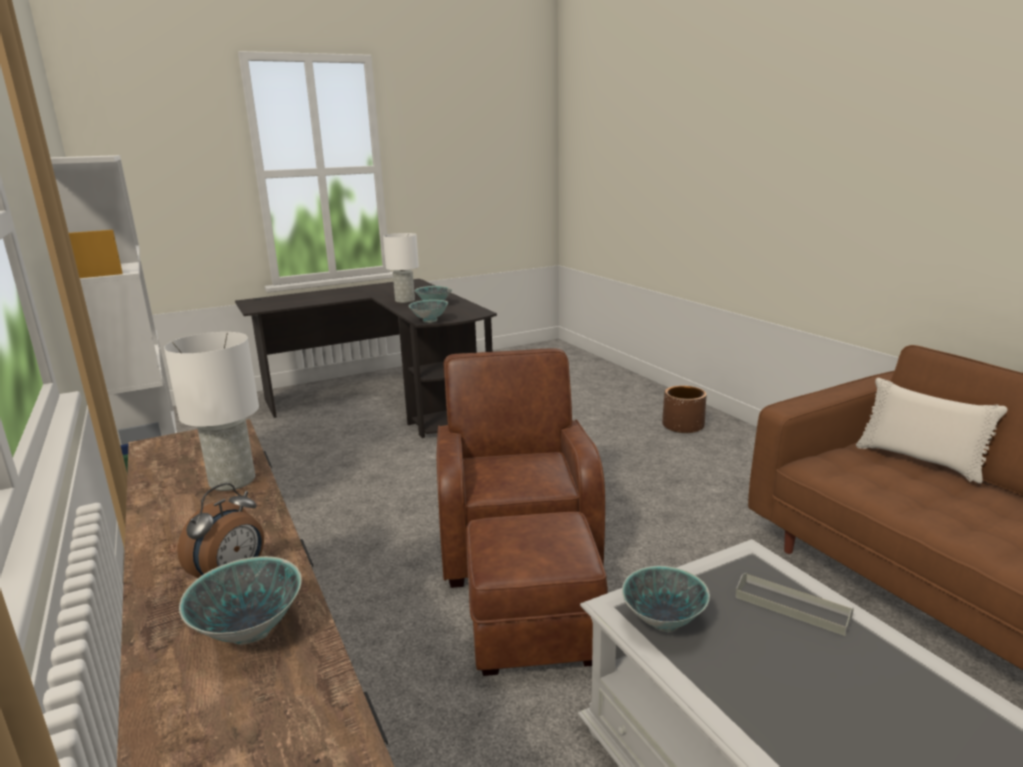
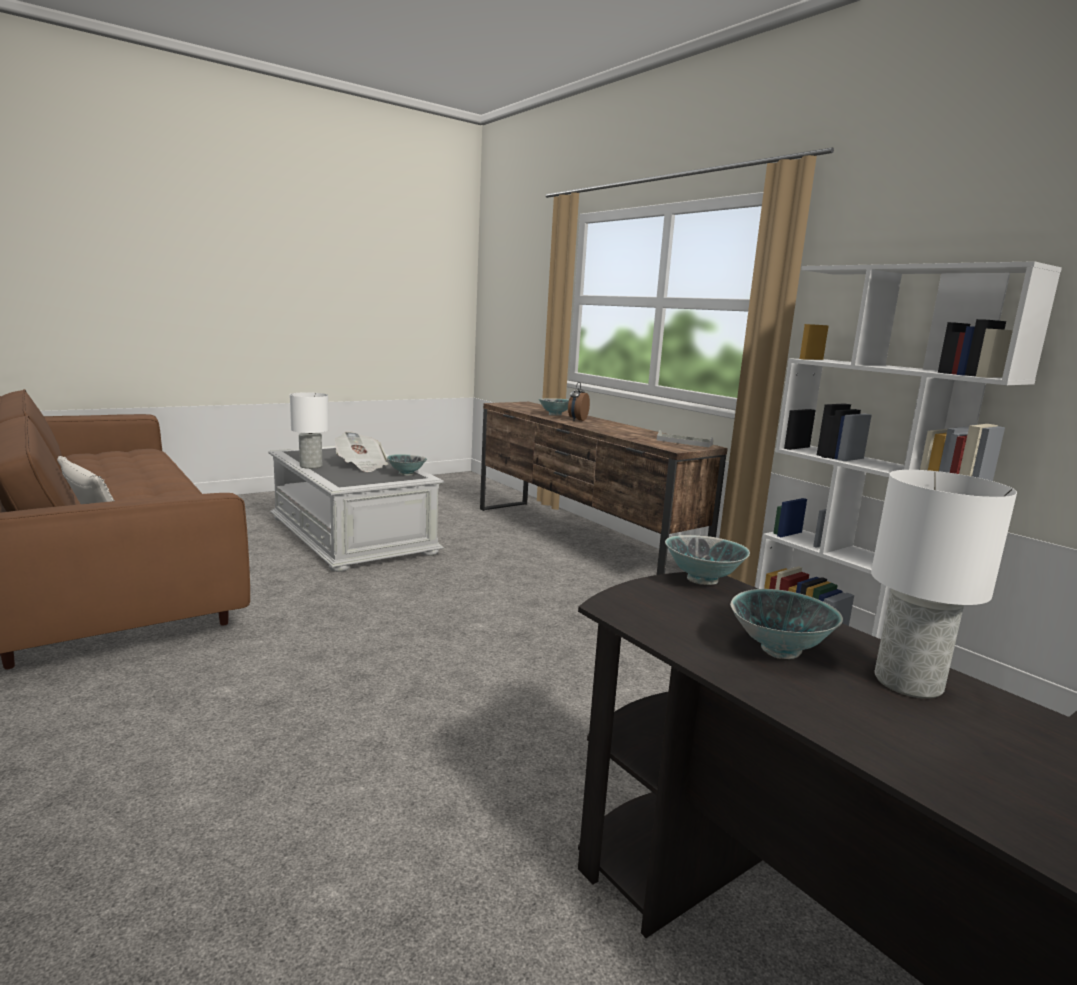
camera: 170 degrees right, 5 degrees down
(231, 481) = (626, 434): white table lamp -> white table lamp (311, 466)
(521, 566) = (480, 614): brown armchair -> none
(683, 426) = (123, 856): brown planter -> none
(792, 607) = (341, 475): grey tray -> grey tray (684, 442)
(793, 673) = (361, 466): none -> newspaper

